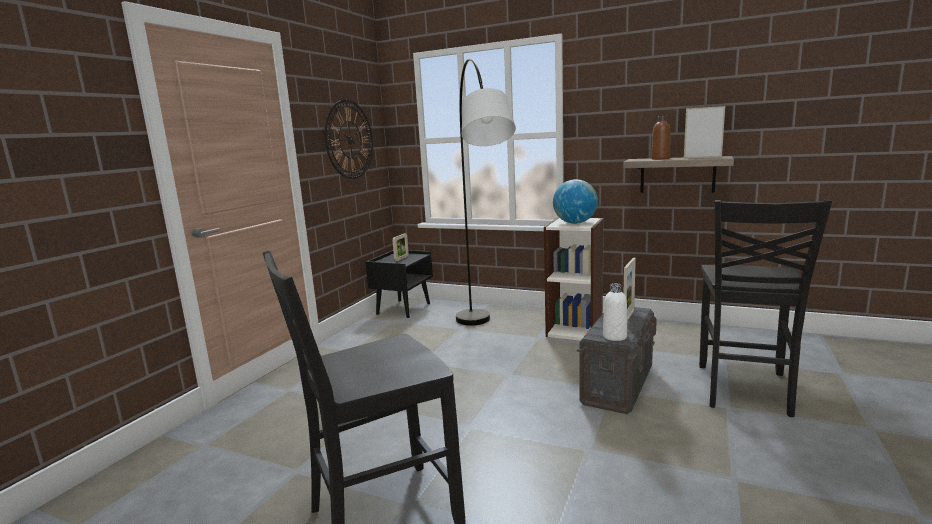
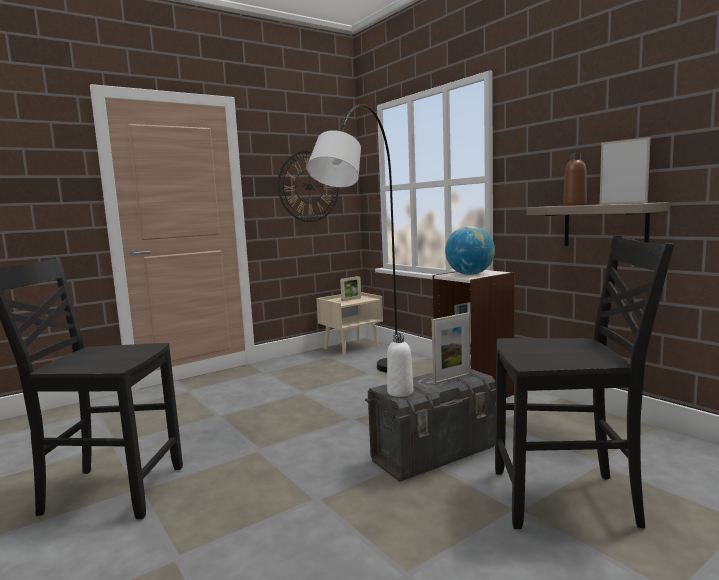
camera: 30 degrees right, 5 degrees down
(403, 308) = (351, 348): black nightstand -> beige nightstand
(744, 390) = (567, 499): black chair -> black chair turned 135 degrees counterclockwise

